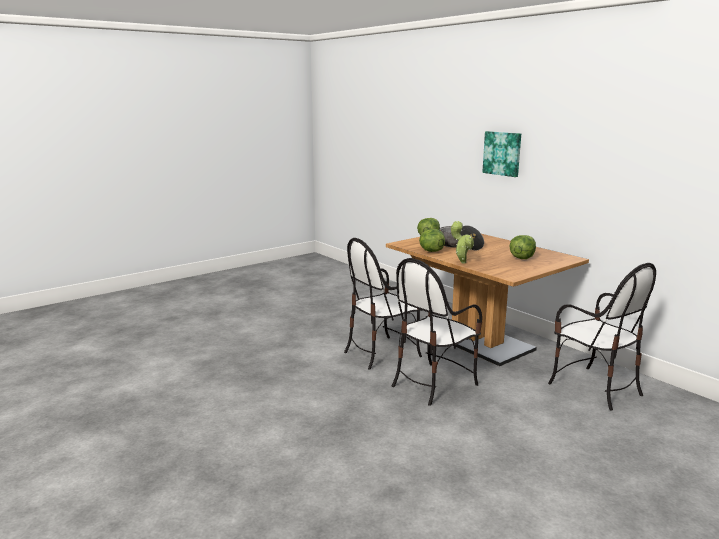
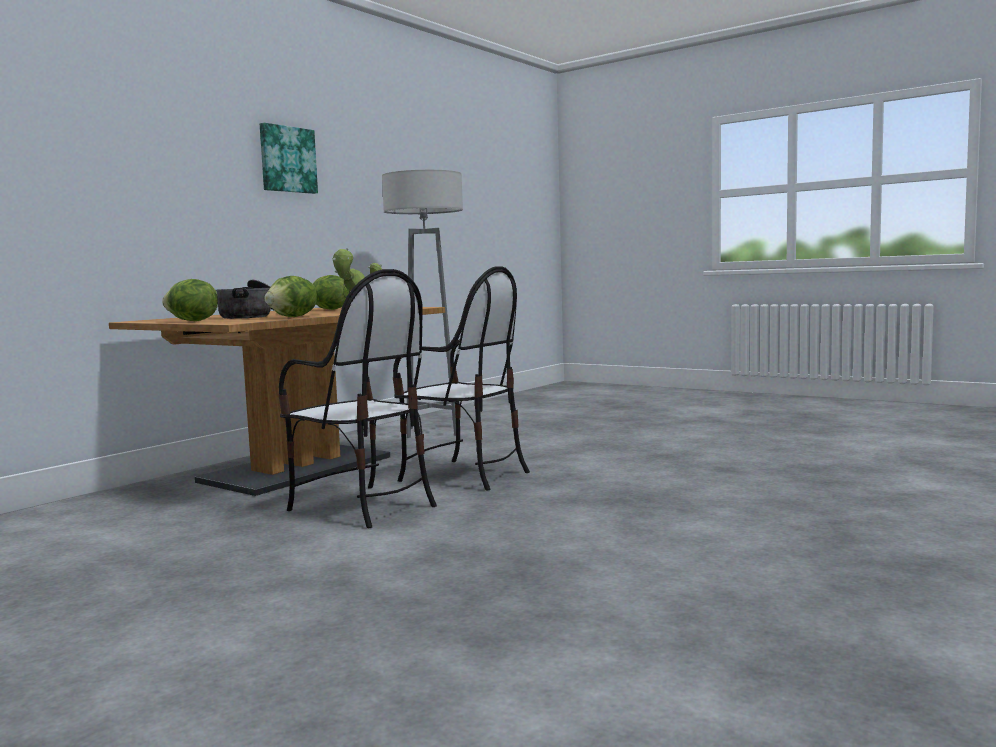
camera: 105 degrees left, 10 degrees down
(502, 153) = (169, 170): picture -> picture (287, 159)
(594, 388) = (432, 432): chair -> grey floor lamp

